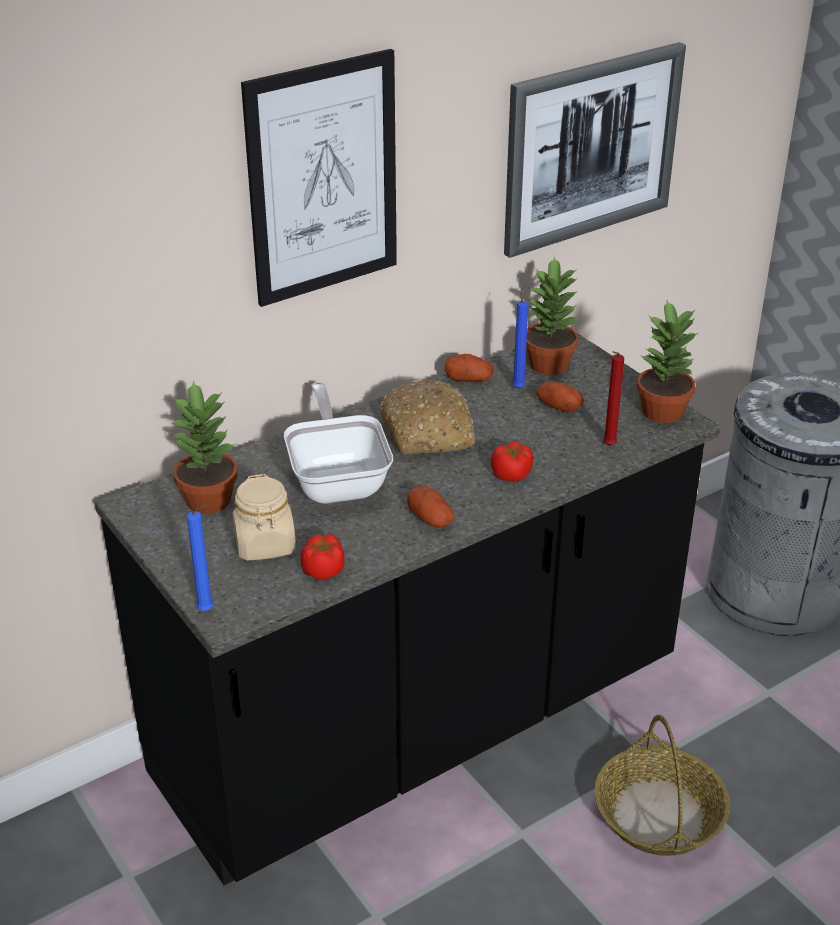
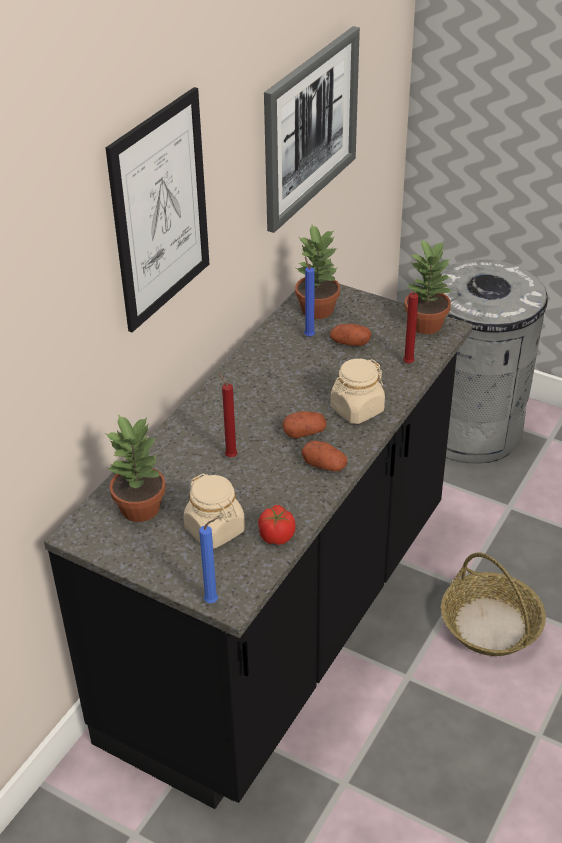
camera: 25 degrees left, 5 degrees up
(338, 479) = (230, 456): frying pan -> red candle
(429, 432) = (269, 394): bread -> none
(469, 379) = (266, 339): potato -> potato (304, 432)
(511, 475) = (357, 410): tomato -> beige jar

